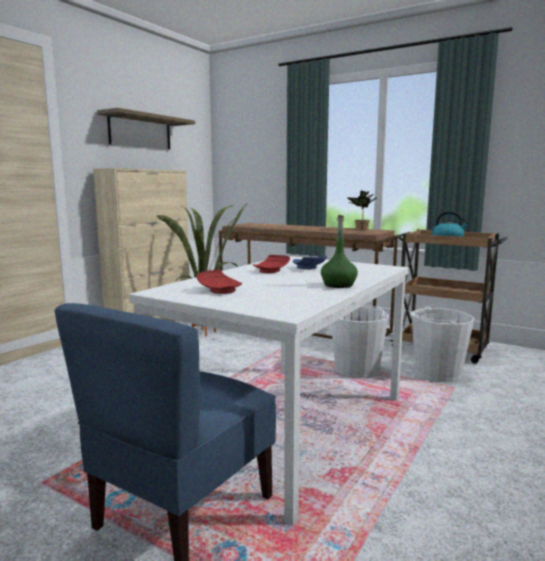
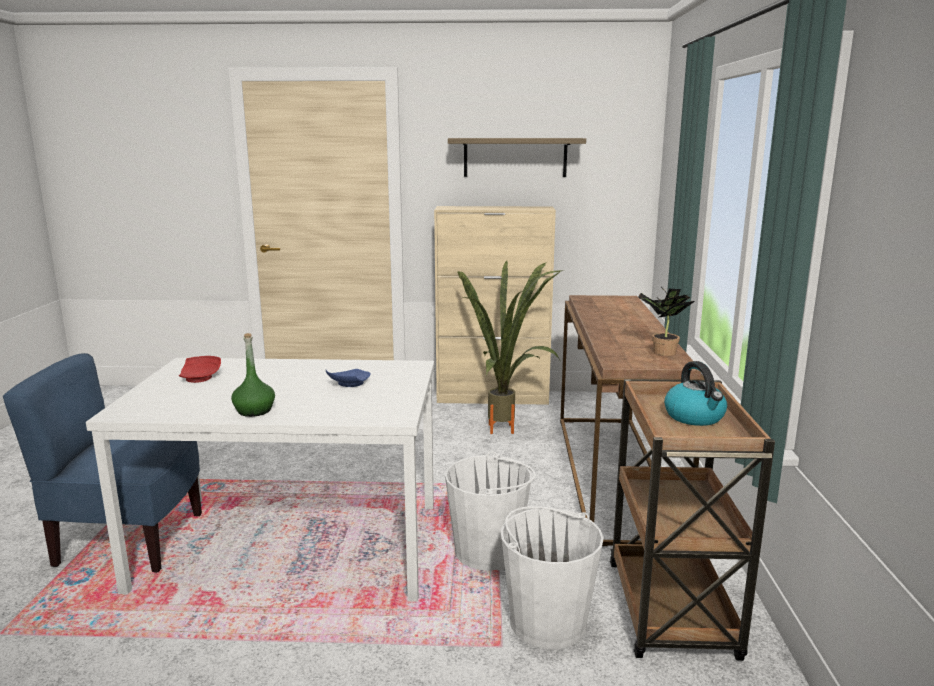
camera: 60 degrees right, 5 degrees up
(271, 271) = (316, 374): red plate -> none

